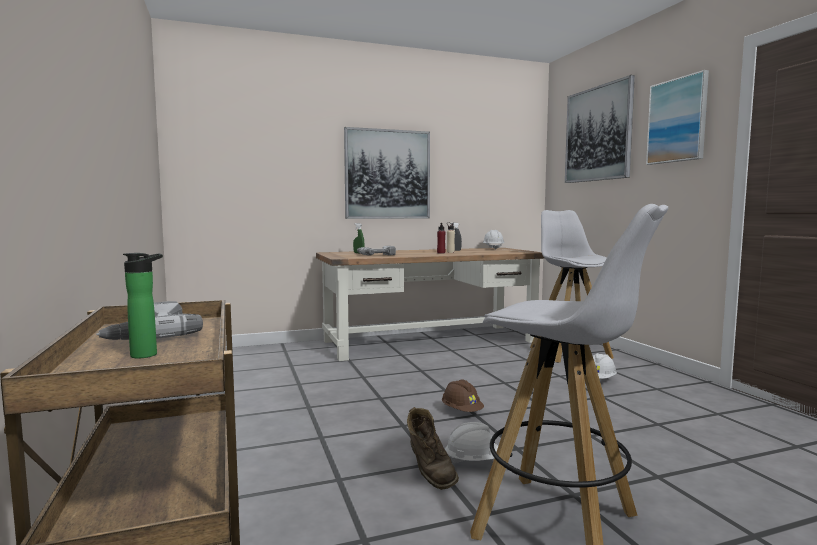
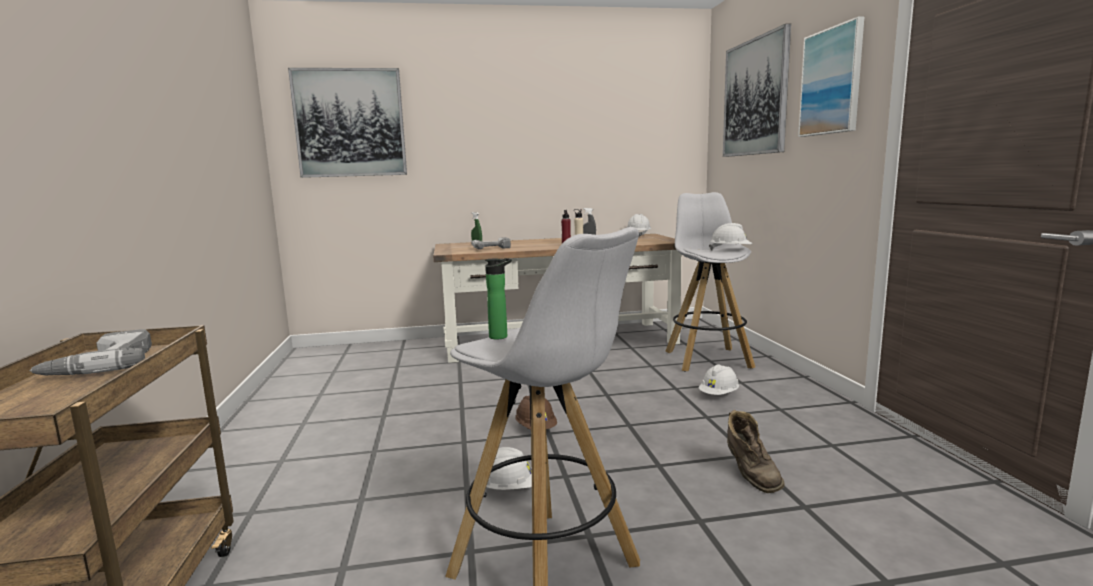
camera: 10 degrees right, 5 degrees up
(148, 354) = (59, 394): bottle -> bottle (501, 336)
(387, 174) = (513, 155): picture -> picture (350, 123)
(429, 473) = (454, 499): brown boot -> brown boot (750, 475)
(591, 257) = (730, 250): none -> white hard hat

